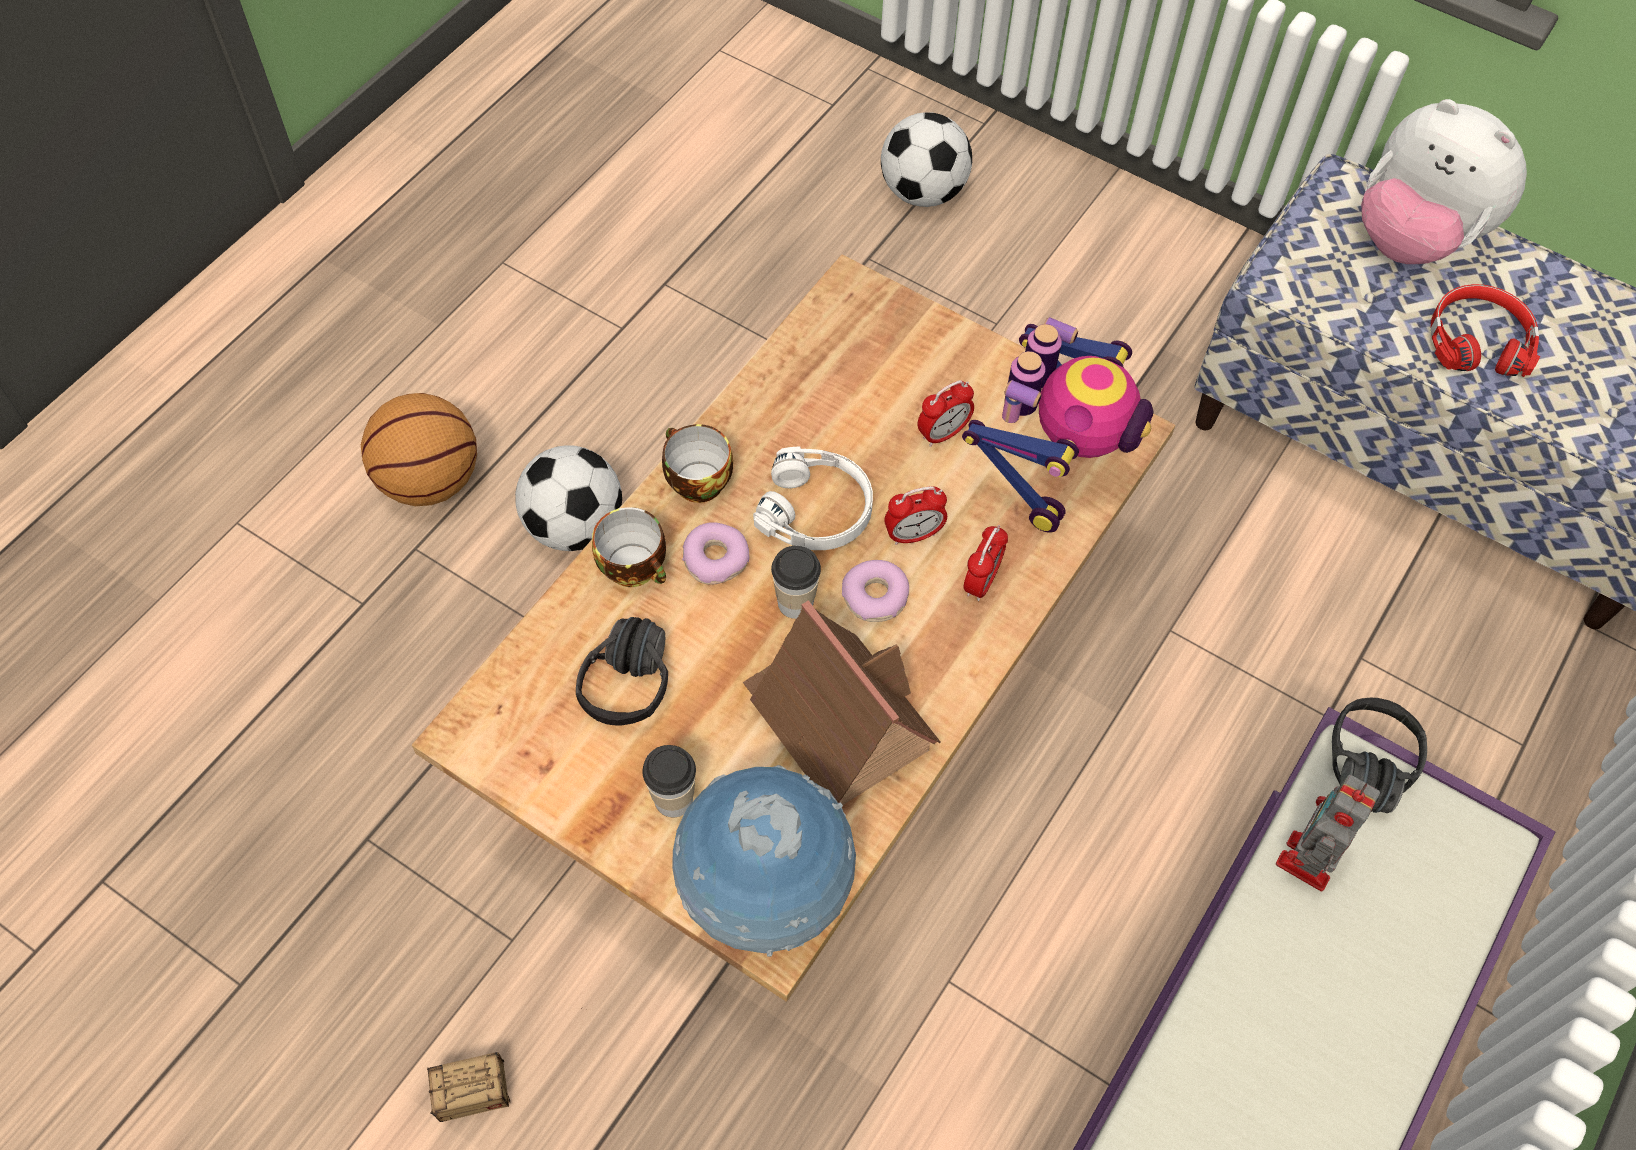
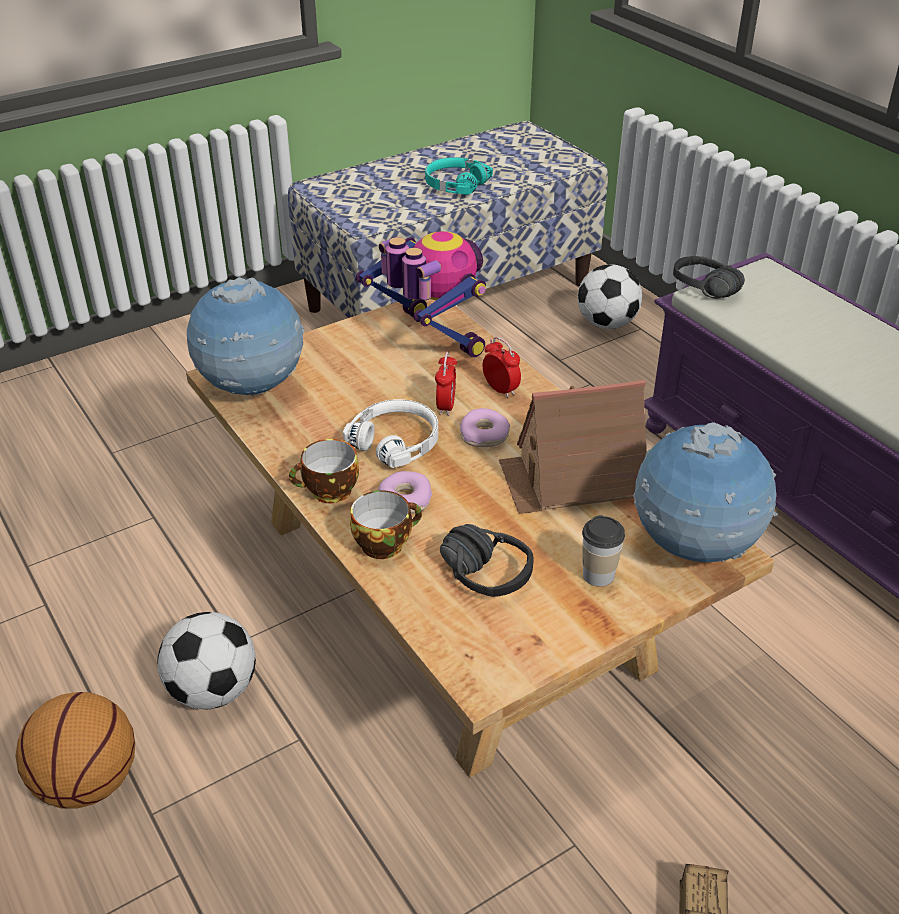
camera: 65 degrees left, 20 degrees down
(795, 602) = (466, 472): cup -> none
(841, 330) = (252, 389): none -> globe
(923, 192) = (82, 410): football -> football (606, 324)
(943, 434) = (374, 372): alarm clock -> none
(1306, 863) = (758, 324): toy robot -> none
(1414, 238) = (373, 179): plush toy -> none
(1477, 340) = (455, 184): red headphones -> turquoise headphones

